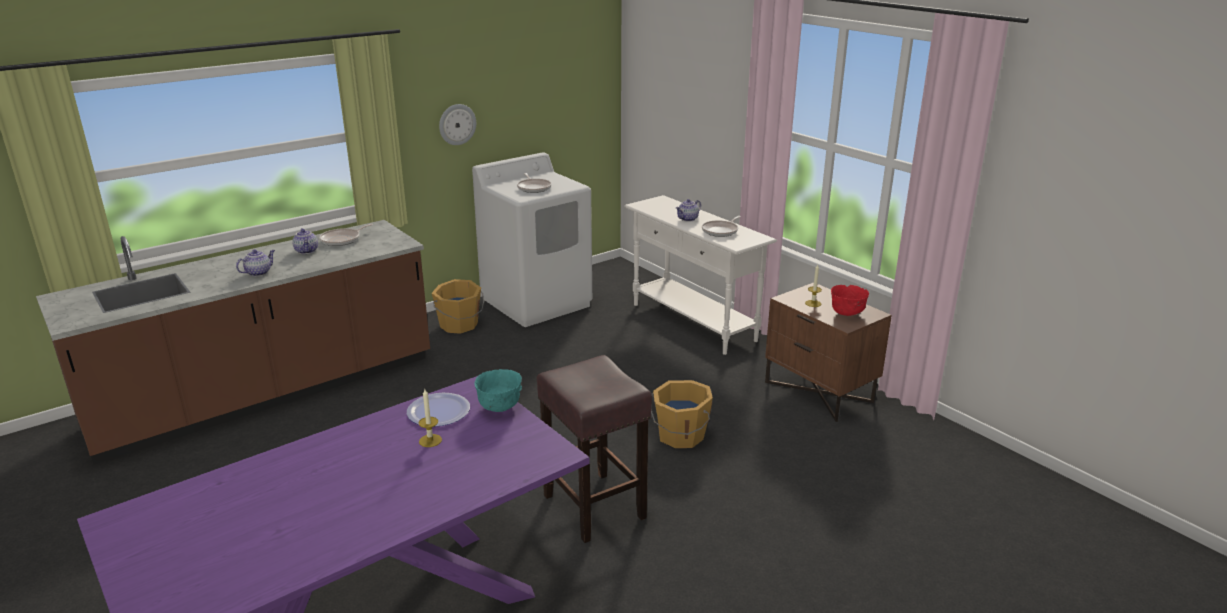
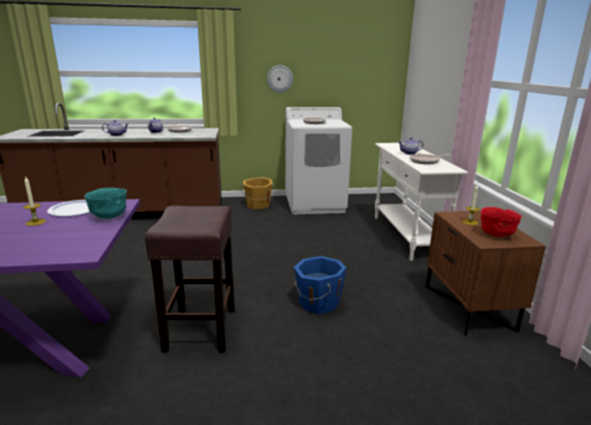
camera: 30 degrees right, 5 degrees down
(680, 436) = (317, 303): orange bucket -> blue bucket

